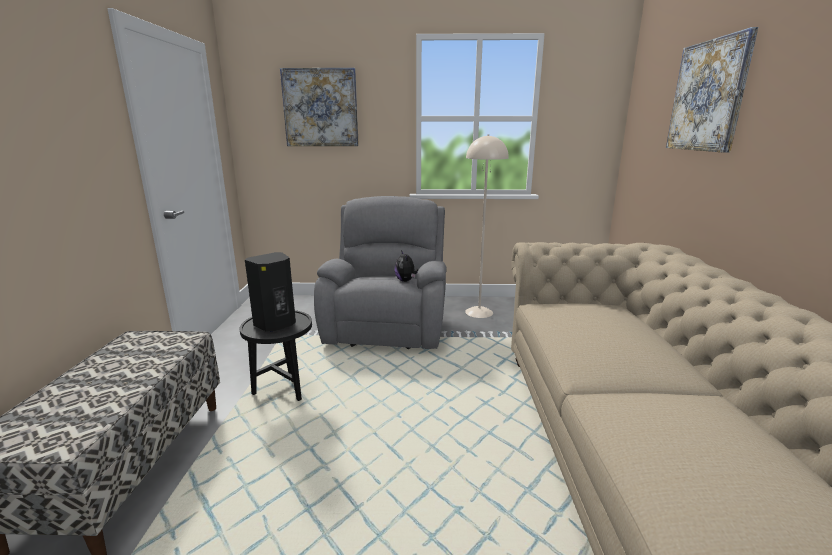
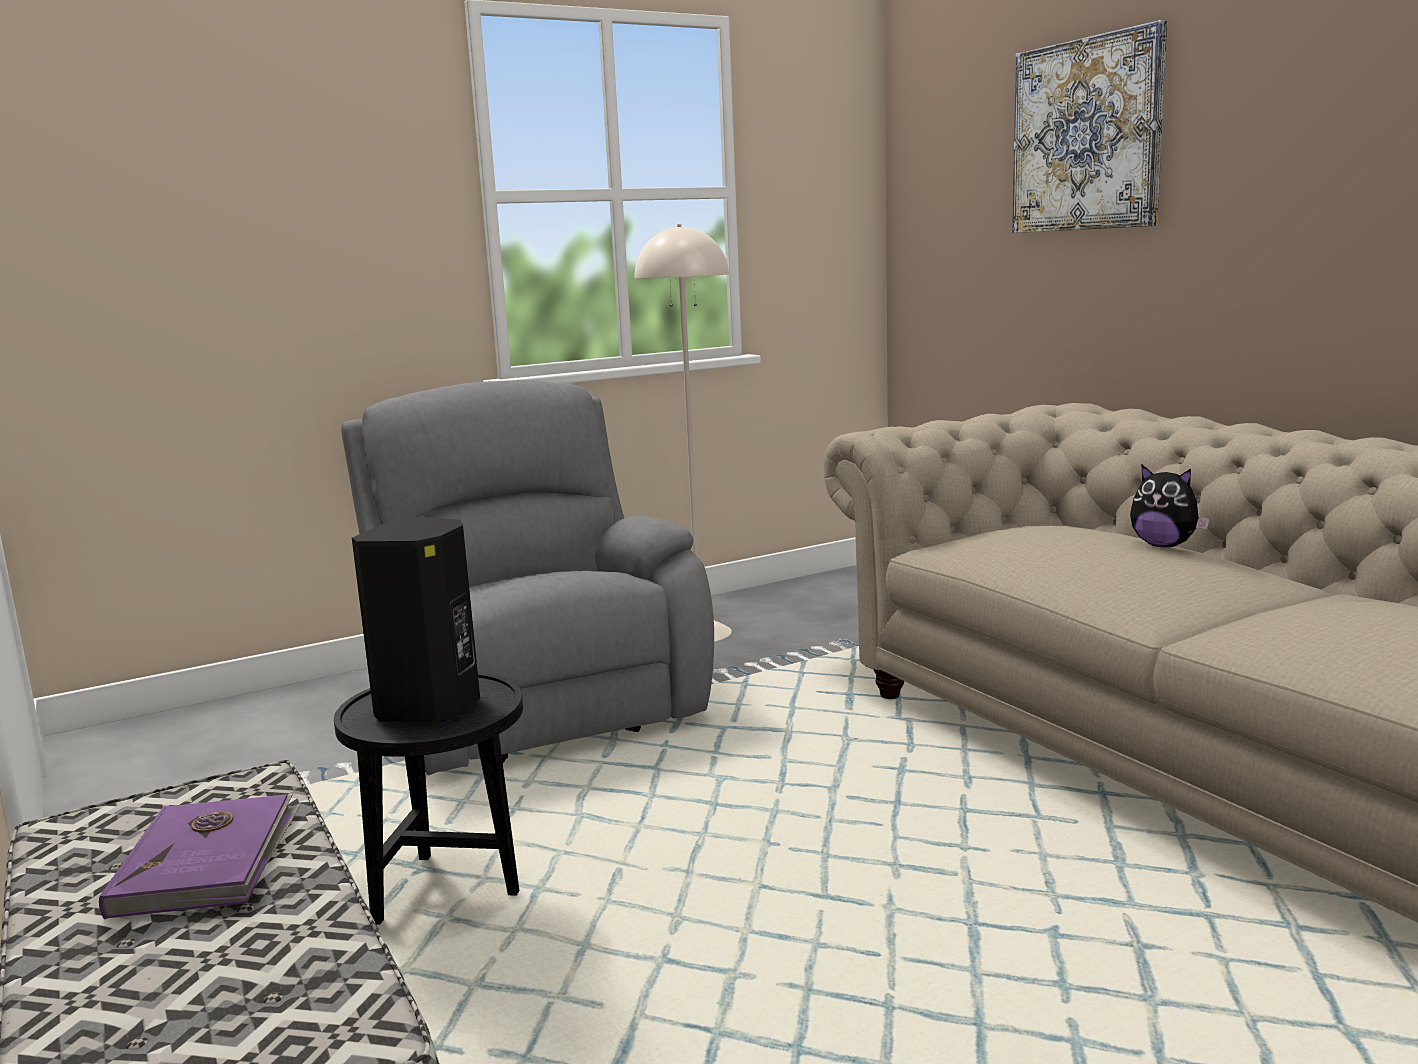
camera: 30 degrees left, 5 degrees down
(138, 362) = (208, 861): none -> purple book
(320, 108) = (234, 174): picture -> none
(406, 281) = (599, 569): plush toy -> plush toy (1164, 545)

